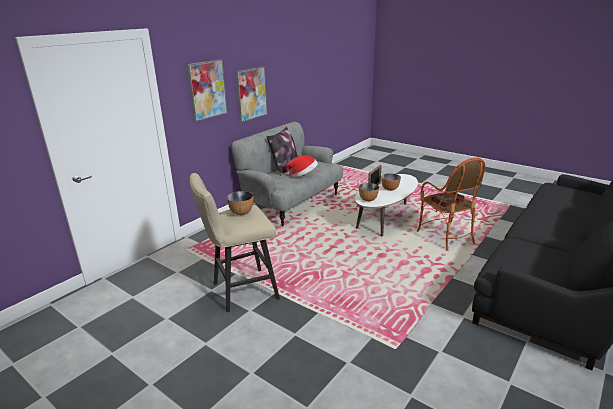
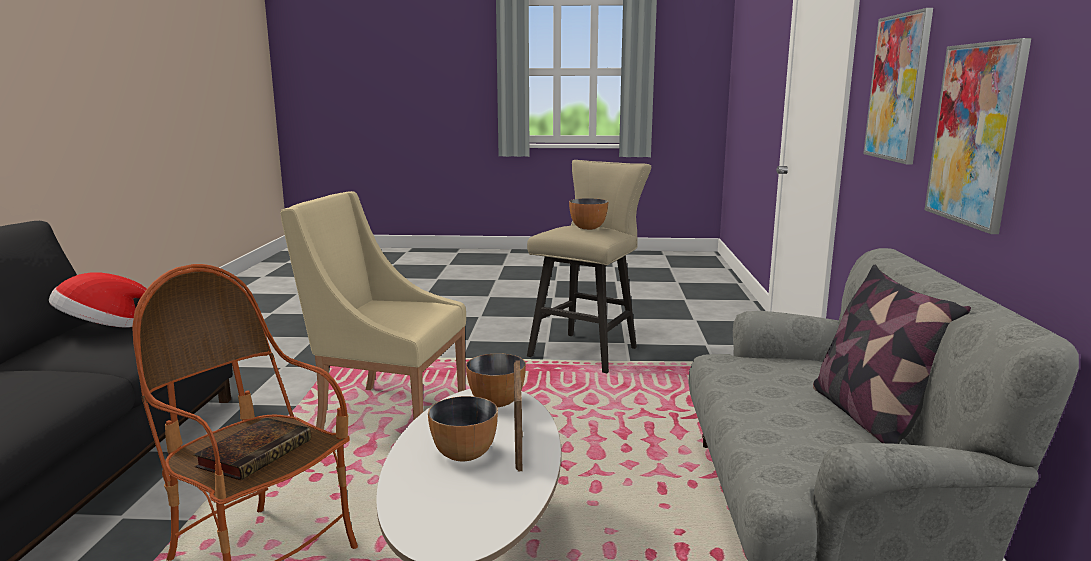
camera: 145 degrees right, 10 degrees down
(303, 175) = (758, 403): hat -> hat (103, 328)
(386, 280) = (388, 414): none -> beige armchair

